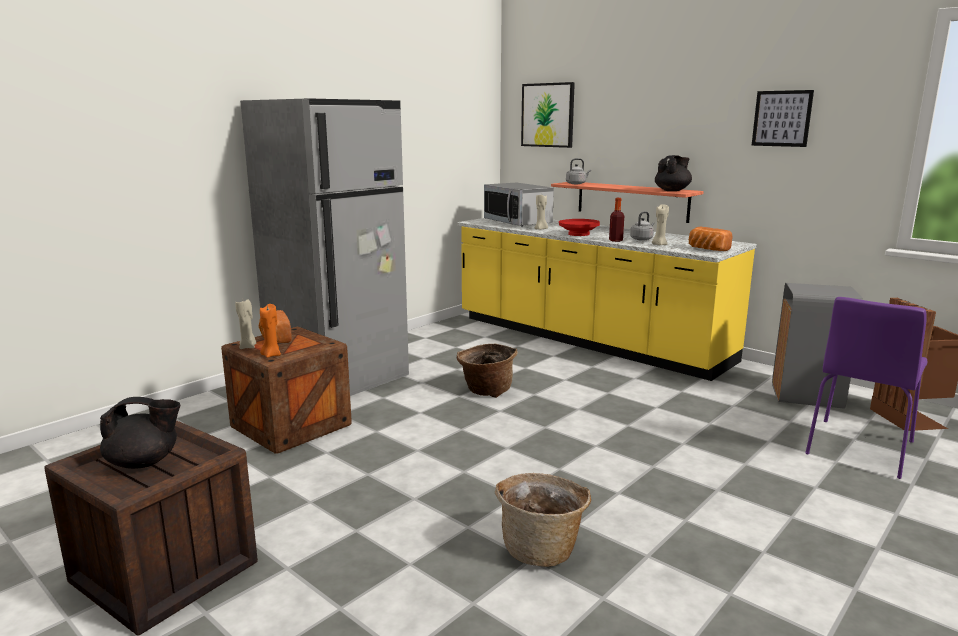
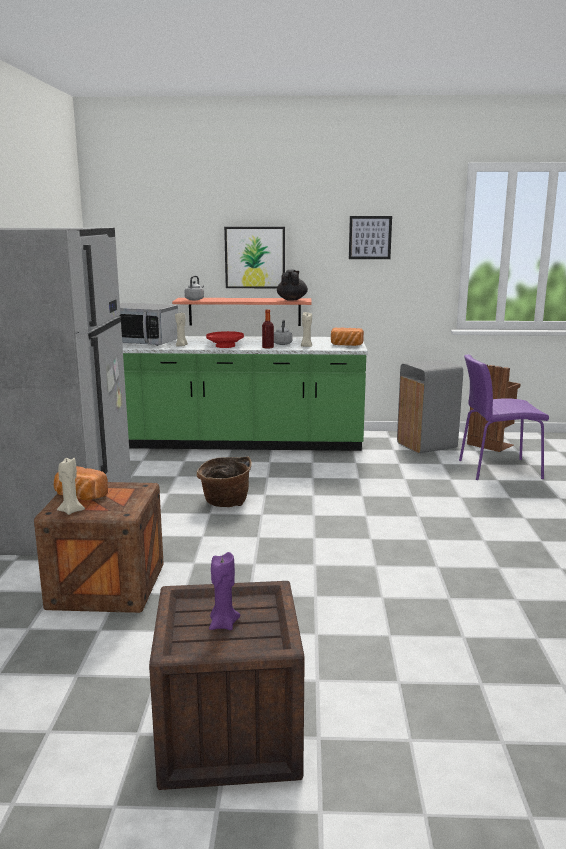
camera: 40 degrees left, 0 degrees up
(144, 462) = (223, 624): black teapot -> purple candle
(271, 355) = (115, 510): orange candle -> none
(541, 548) = (444, 589): basket -> none
(548, 115) = (145, 234): picture -> picture (255, 257)
(587, 339) = (230, 442): yellow counter -> green counter
(859, 449) = (496, 469): purple chair -> purple chair turned 90 degrees clockwise

